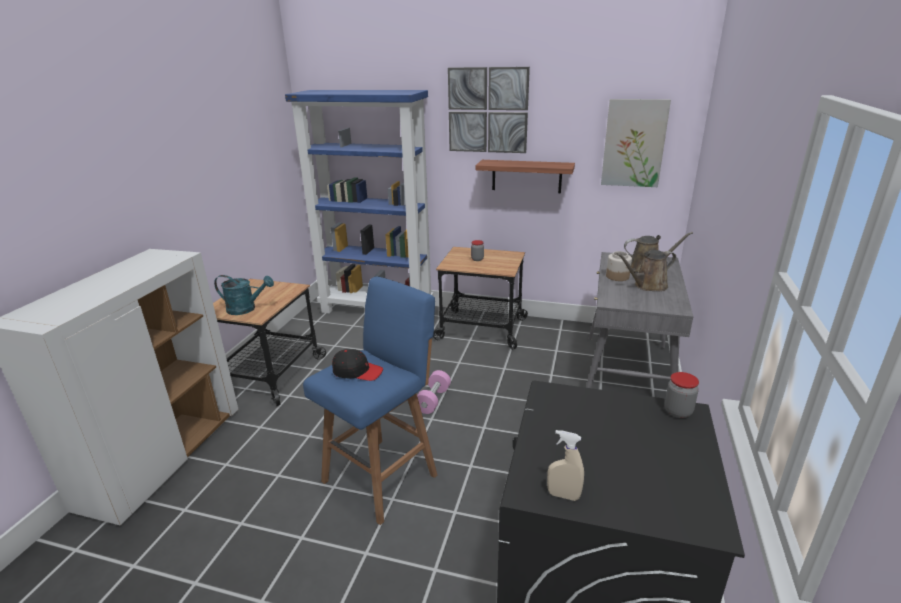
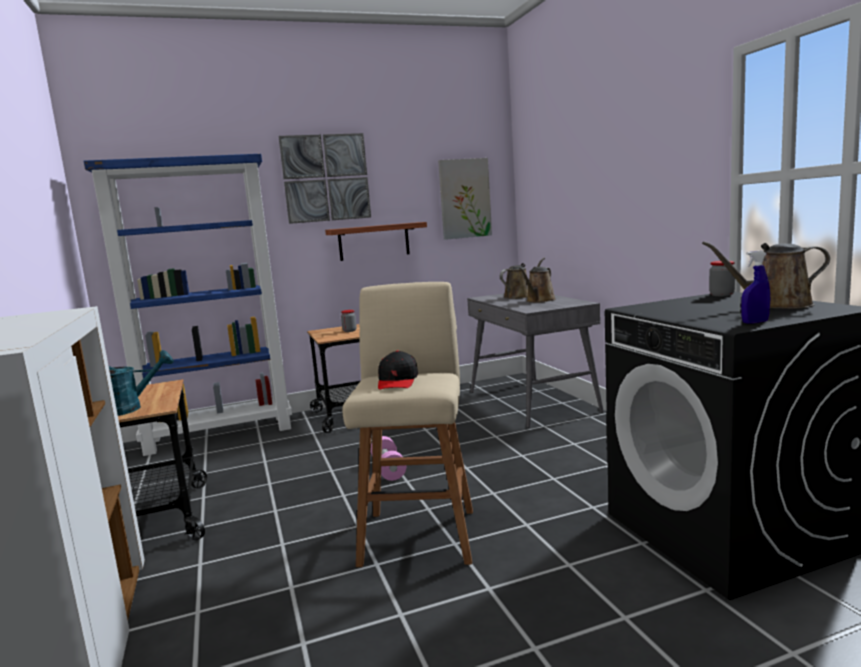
camera: 35 degrees left, 15 degrees down
(357, 371) = (397, 381): black cap -> black cap turned 120 degrees clockwise
(383, 476) = (419, 534): blue stool -> beige stool
(563, 495) = (755, 322): beige spray bottle -> blue spray bottle
(617, 276) = (508, 302): jar -> none
(663, 471) = (775, 305): none -> brown watering can

